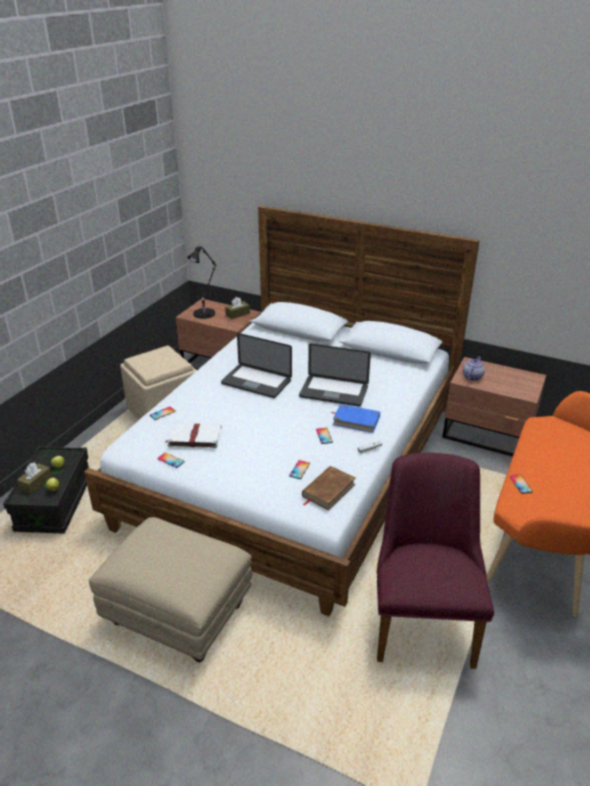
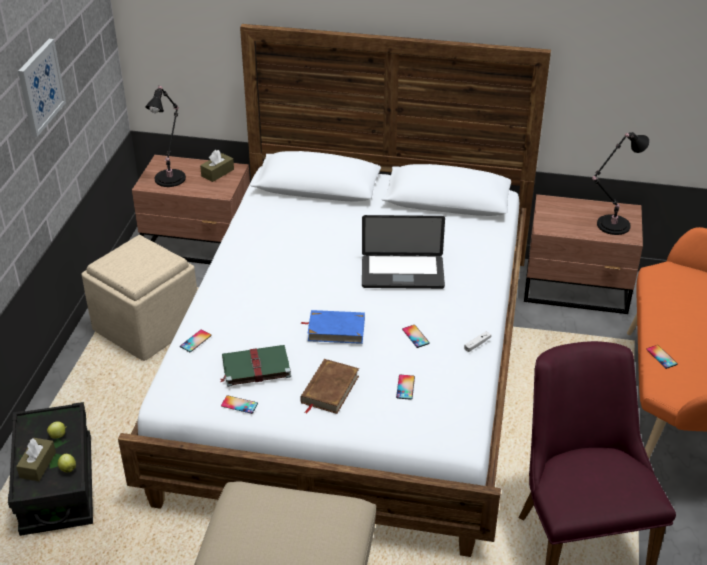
camera: 15 degrees left, 5 degrees up
(101, 225) = (40, 87): none -> picture
(194, 437) = (255, 367): white book -> green book
(256, 382) = (298, 275): laptop -> none
(328, 490) = (450, 407): brown book -> brown book (329, 389)
(356, 421) = (446, 309): blue book -> blue book (336, 330)
(472, 376) = (556, 221): teapot -> none
(515, 385) = (610, 226): none -> black table lamp

